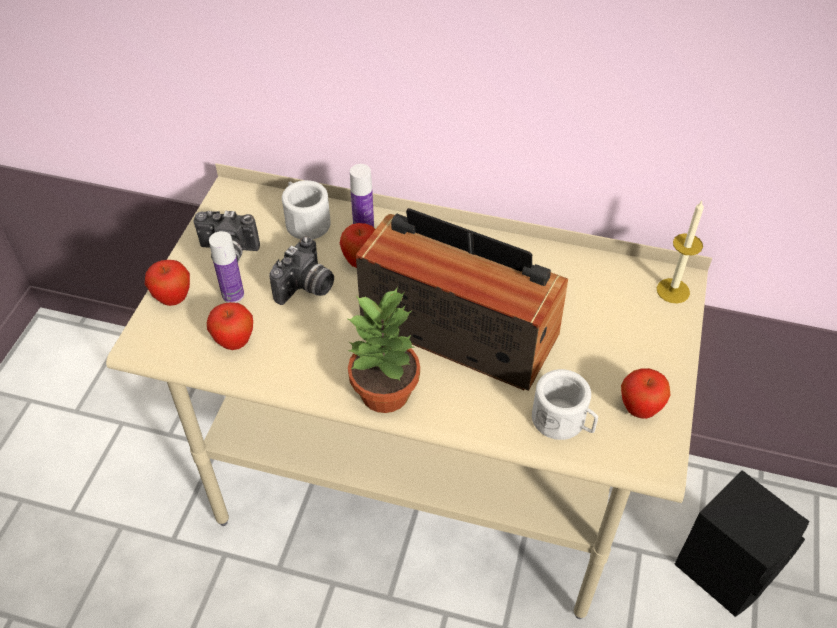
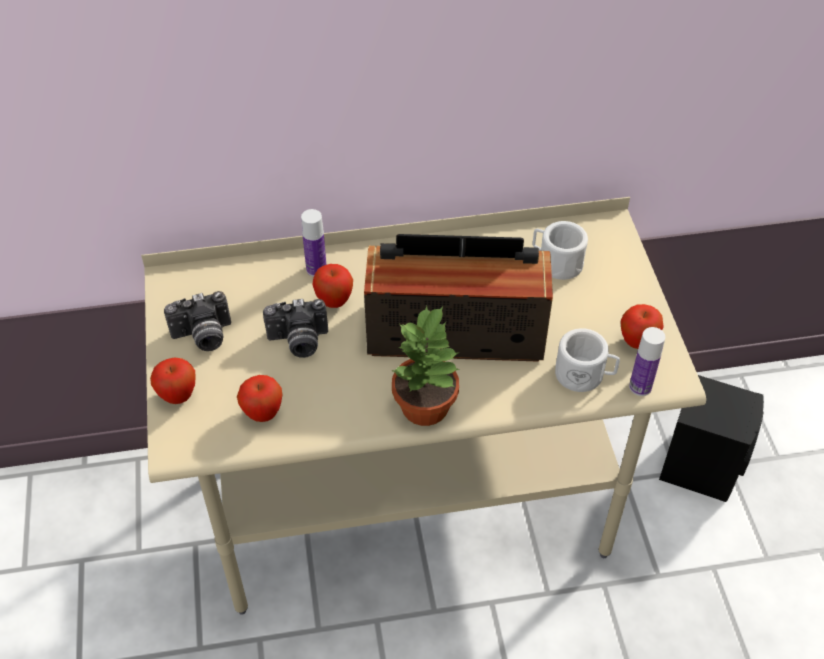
camera: 25 degrees left, 0 degrees up
(233, 295) = (233, 372): bottle -> bottle (640, 387)
(305, 222) = (259, 282): white mug -> white mug (556, 262)
(306, 288) = (298, 342): camera -> camera turned 75 degrees clockwise
(673, 290) = (610, 235): candle -> none

